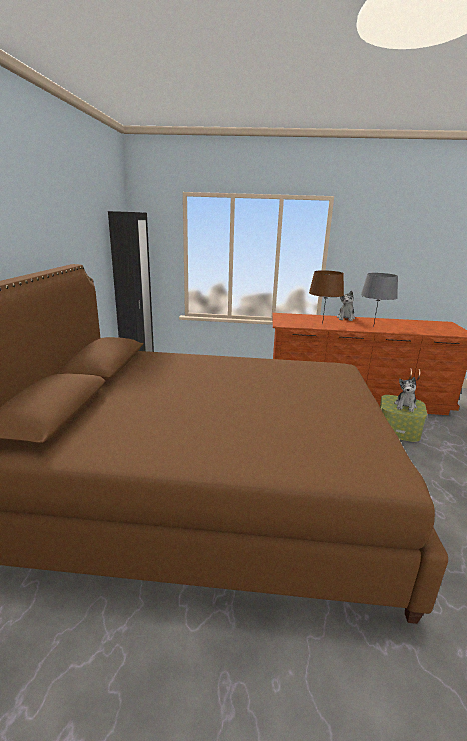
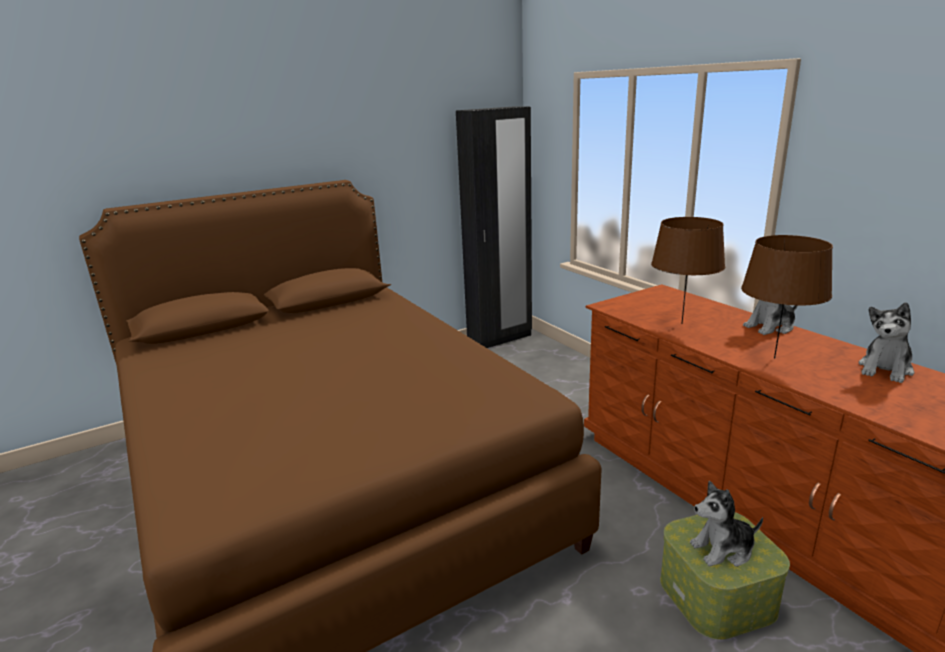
camera: 55 degrees right, 0 degrees up
(373, 326) = (775, 358): grey table lamp -> brown table lamp
(399, 322) = (885, 369): none -> plush toy

